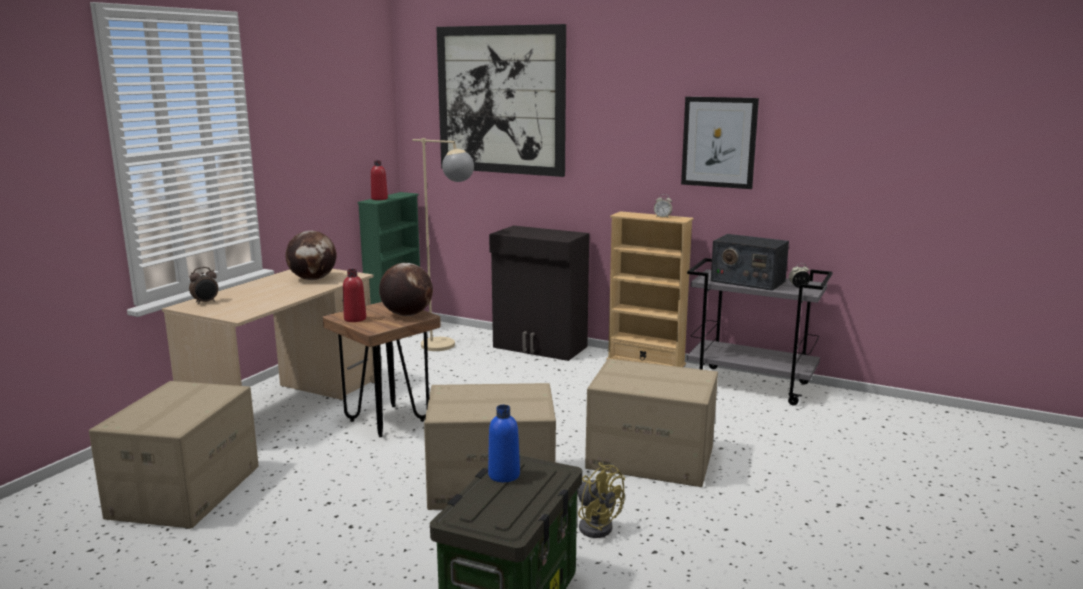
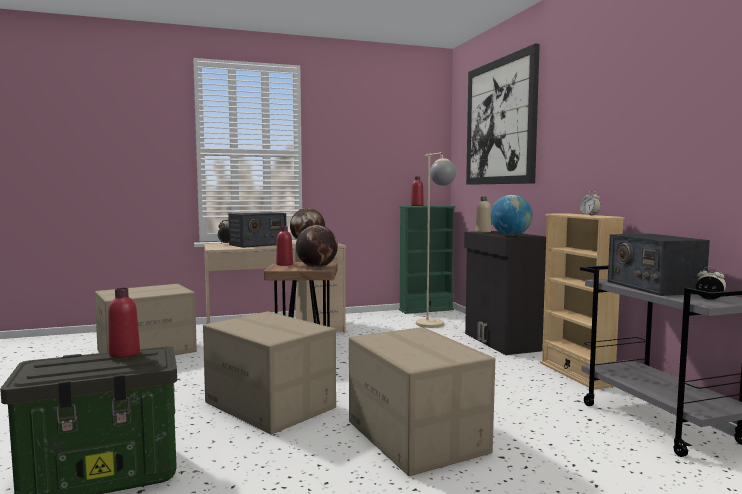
camera: 45 degrees right, 10 degrees down
(258, 295) = (257, 244): none -> radio
(504, 475) = (124, 353): blue bottle -> red bottle
(509, 232) = (483, 232): none -> beige bottle
(558, 237) = (510, 235): none -> globe
(595, 524) = (266, 459): yellow fan -> none
(719, 142) = (652, 130): picture -> none

